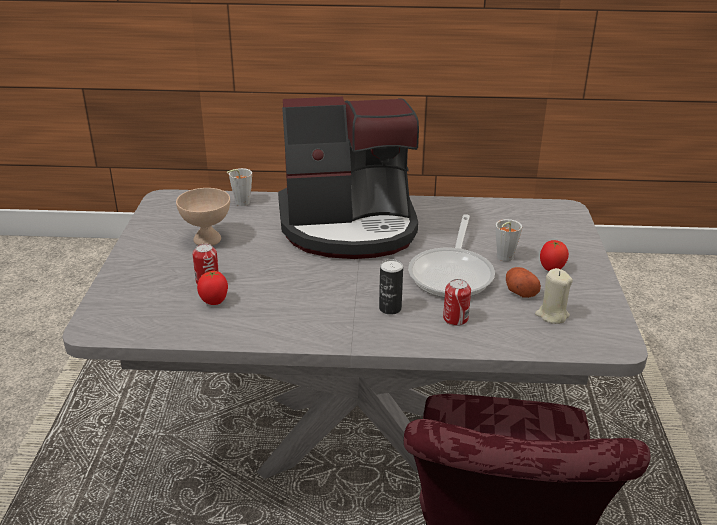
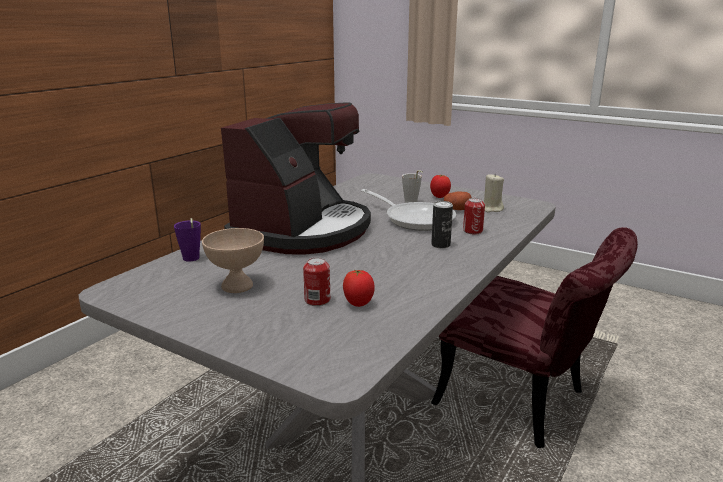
camera: 60 degrees left, 10 degrees down
(239, 203) = (191, 259): grey cup -> purple cup

